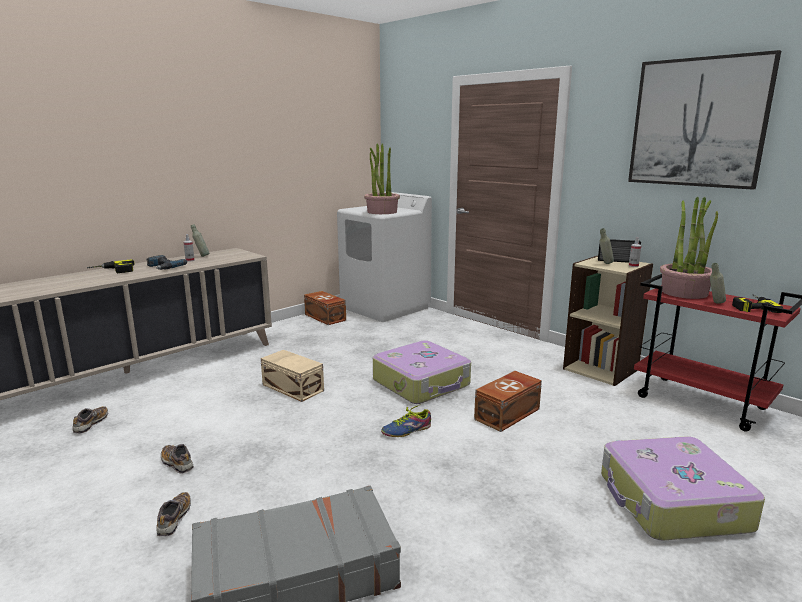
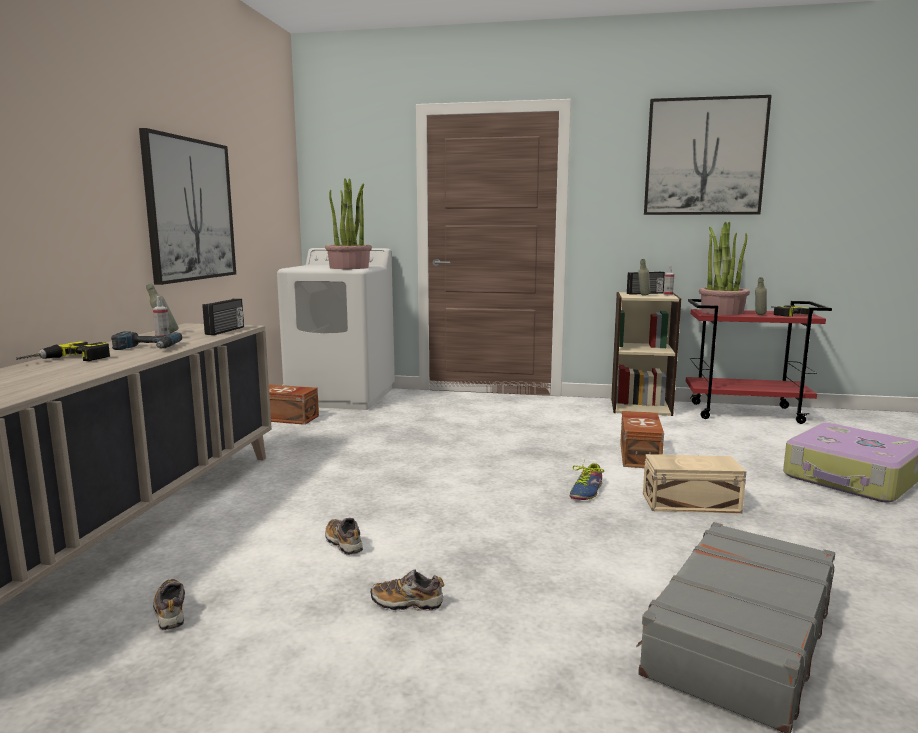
camera: 35 degrees left, 5 degrees down
(174, 519) = (525, 653): shoe -> shoe (343, 544)
(234, 258) = (226, 331): none -> radio
(249, 172) = (190, 210): none -> picture
(293, 387) = (389, 489): beige storage box -> beige storage box (689, 502)
(422, 383) = (520, 451): suitcase -> none

